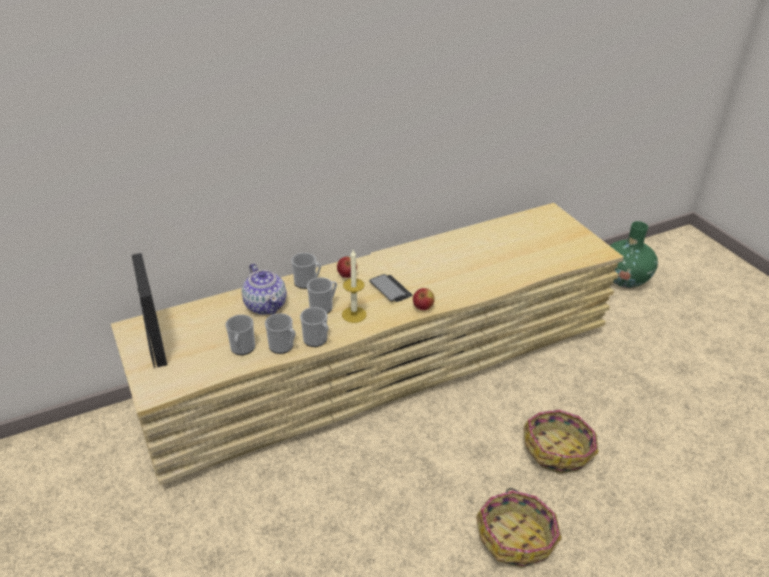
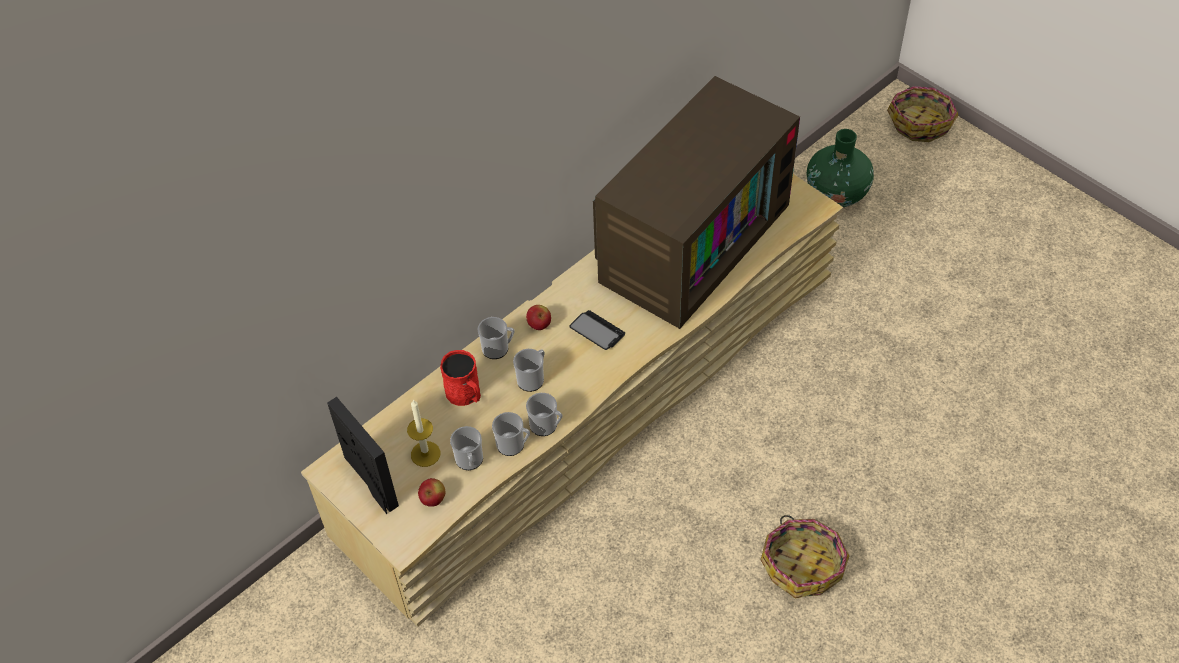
camera: 15 degrees left, 15 degrees up
(266, 305) = (466, 394): teapot -> red mug
(354, 314) = (571, 379): candle -> candle (425, 454)
(423, 308) = (643, 347): apple -> apple (433, 499)
(491, 250) = (691, 238): none -> television
(558, 449) = (818, 452): basket -> basket (920, 122)

